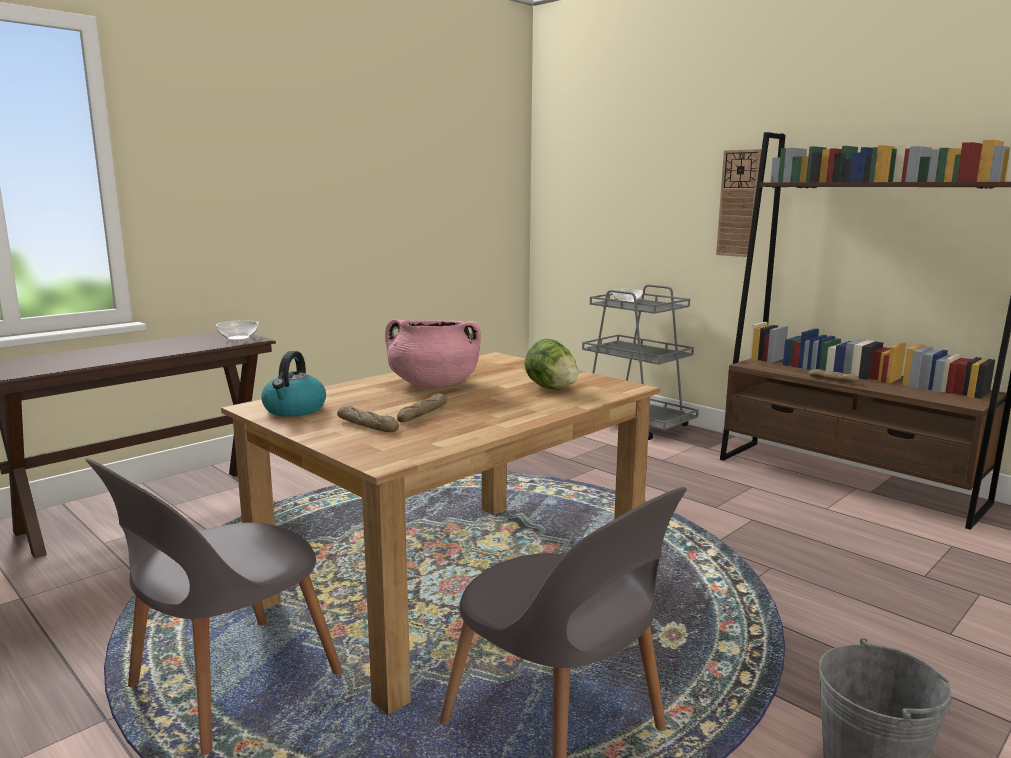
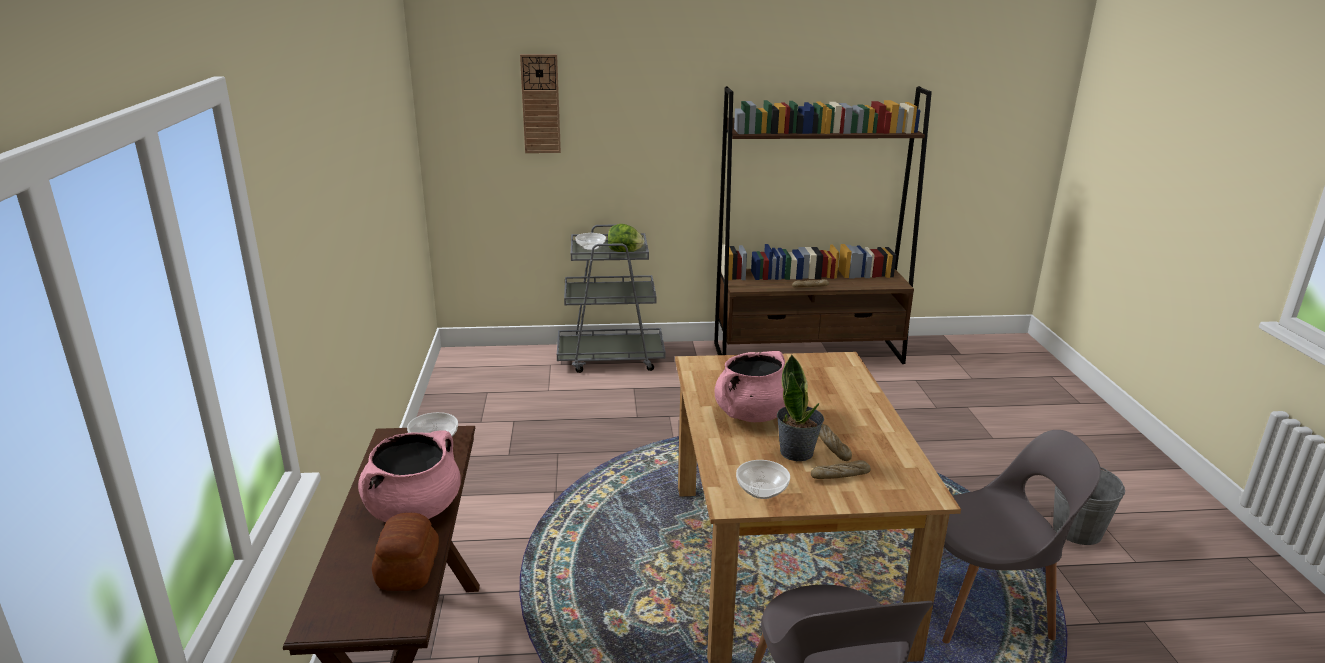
camera: 50 degrees left, 10 degrees up
(63, 365) = (409, 569): none -> bread
(139, 352) = (414, 510): none -> pink cooking pot
(294, 410) = (761, 490): kettle -> bowl
(387, 407) = (797, 452): none -> potted plant
(551, 388) = (816, 381): lettuce -> lettuce (624, 252)
(738, 203) = (683, 144): wall clock -> wall clock (540, 104)

